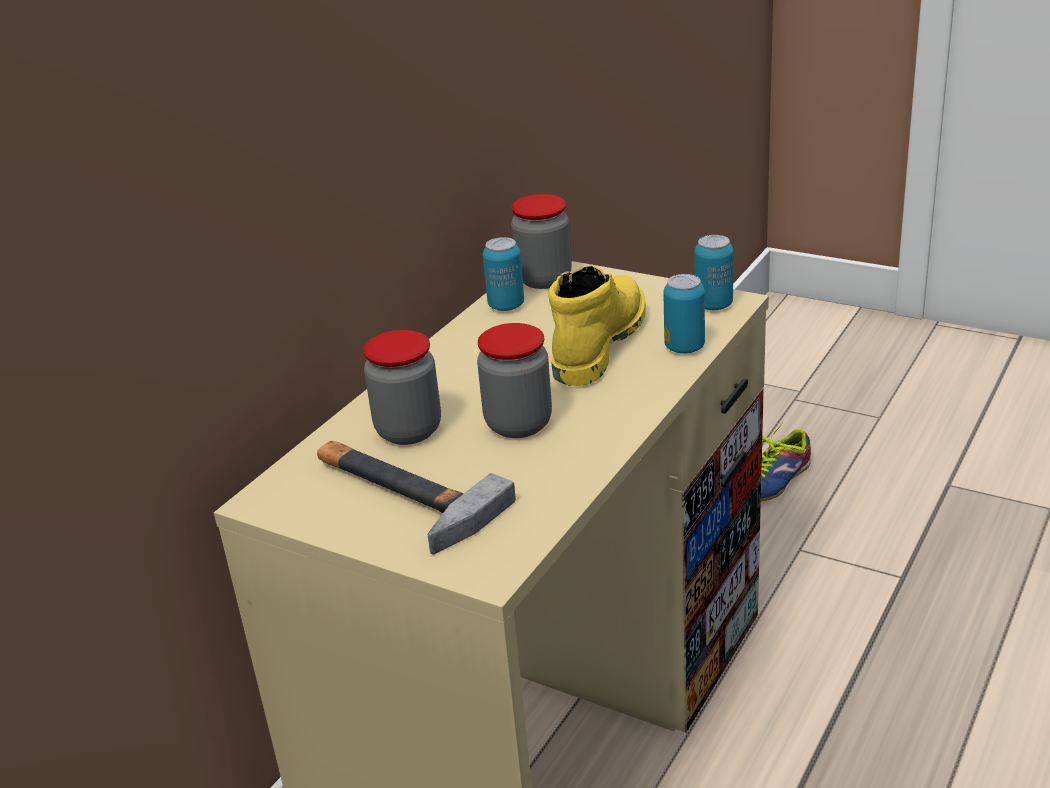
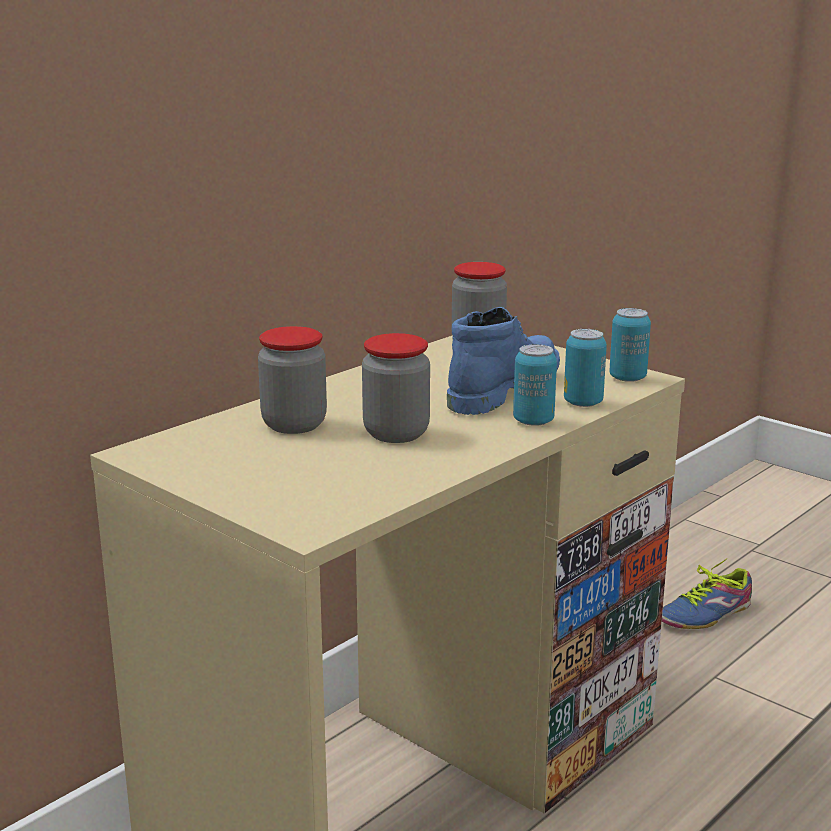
camera: 10 degrees right, 10 degrees down
(398, 494) = (258, 465): hammer -> none
(506, 305) = (433, 355): can -> can (533, 421)
(596, 343) = (501, 390): yellow boot -> blue boot

